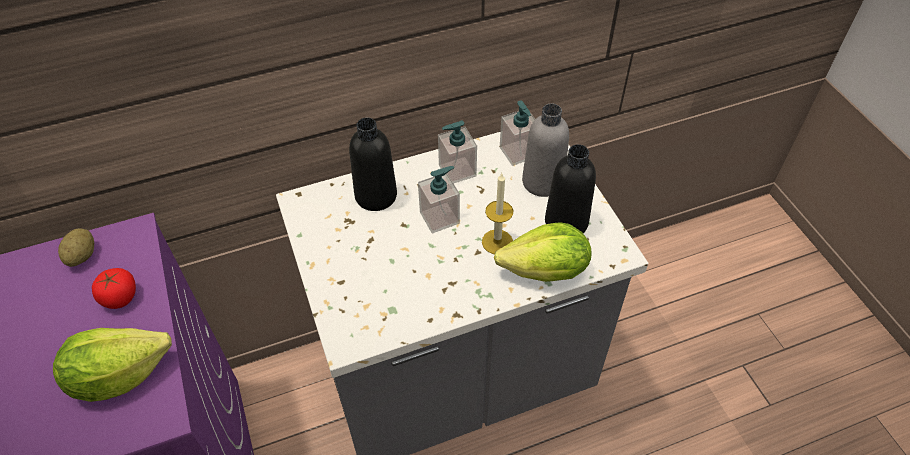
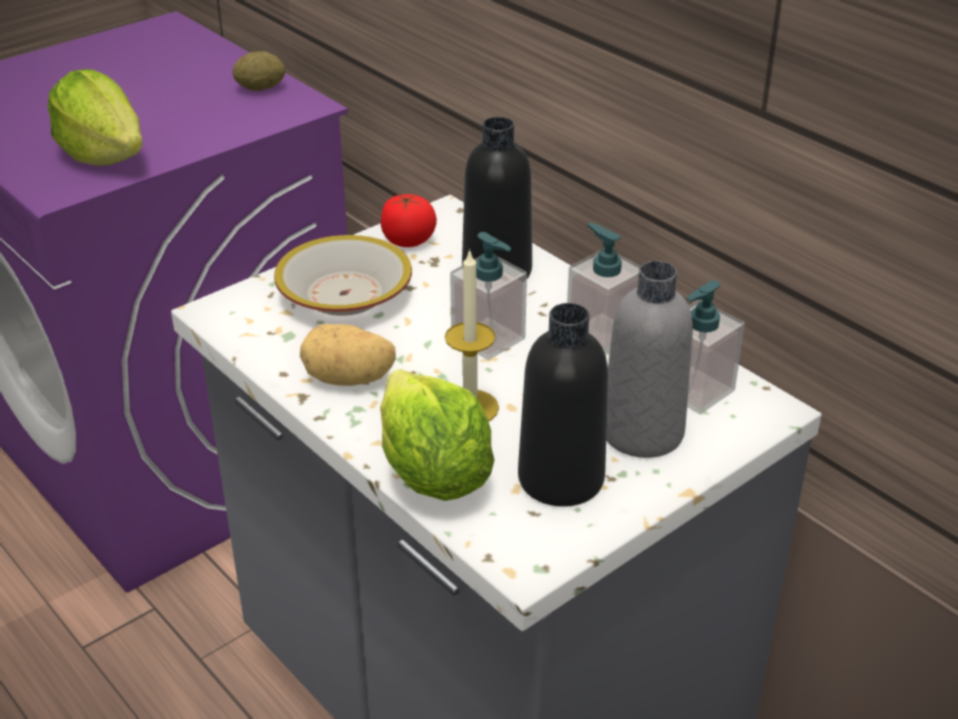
camera: 70 degrees right, 15 degrees down
(120, 297) = (210, 125): tomato -> tomato (408, 240)
(363, 272) = (344, 295): none -> bowl
(450, 289) = (348, 380): none -> potato

